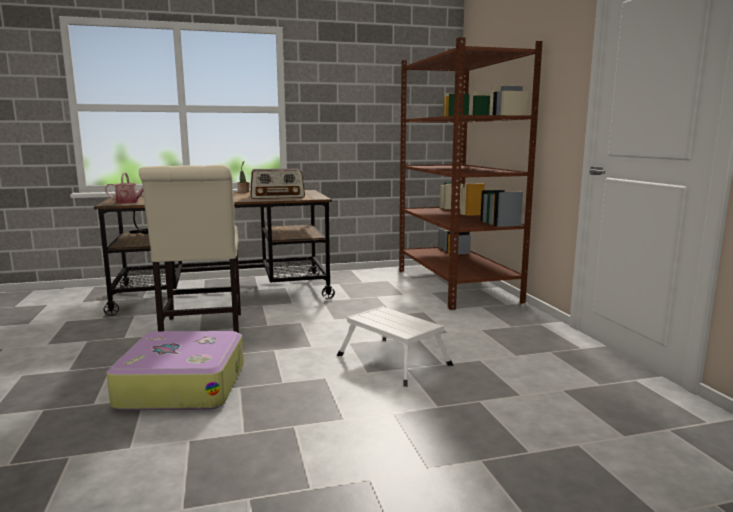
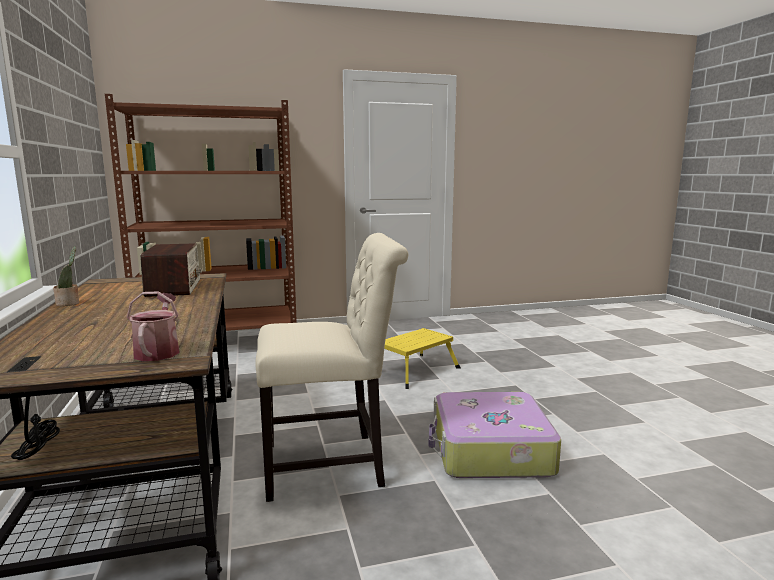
camera: 90 degrees left, 0 degrees up
(394, 360) = (415, 370): white step ladder -> yellow step ladder

